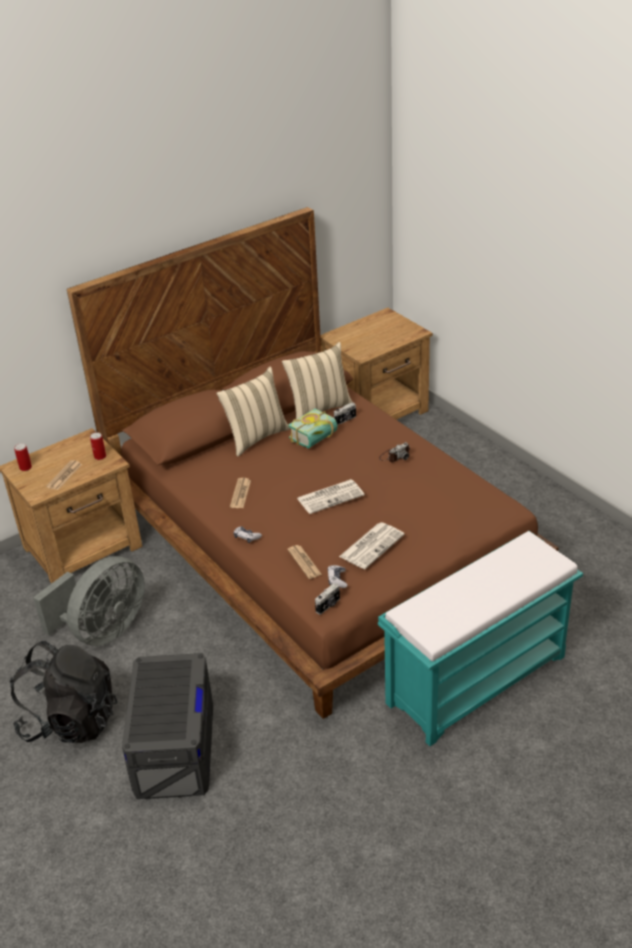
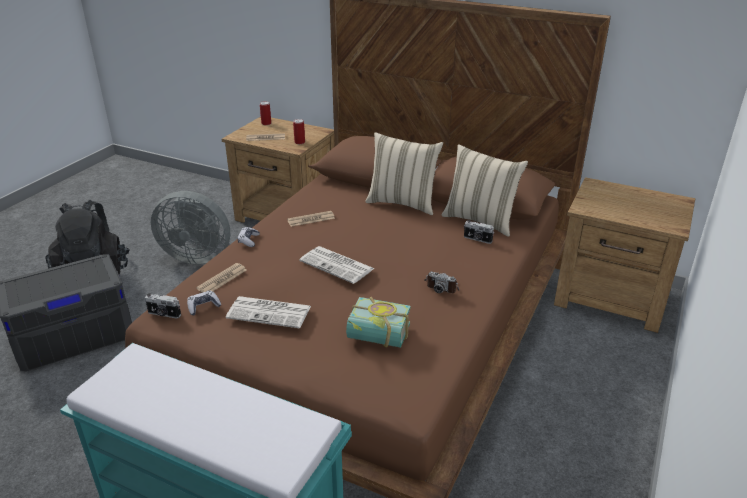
camera: 60 degrees right, 5 degrees down
(316, 439) = (428, 233): book -> book (376, 339)

